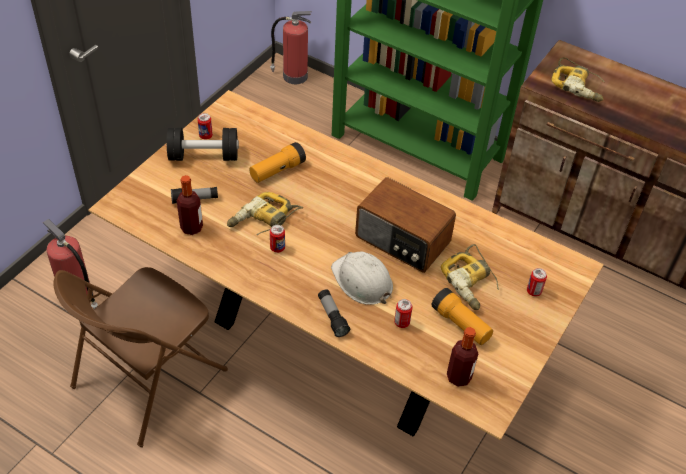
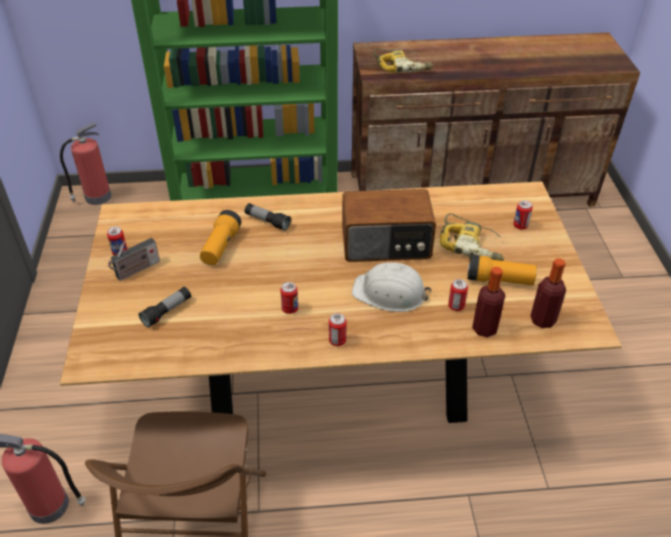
camera: 35 degrees left, 5 degrees down
(191, 228) = (190, 338): bottle -> bottle (484, 328)
(204, 156) = (136, 270): black dumbbell -> radio
(264, 220) = (253, 293): power drill -> none
(286, 292) = (337, 341): none -> can
(332, 317) = (398, 336): flashlight -> flashlight (267, 221)

